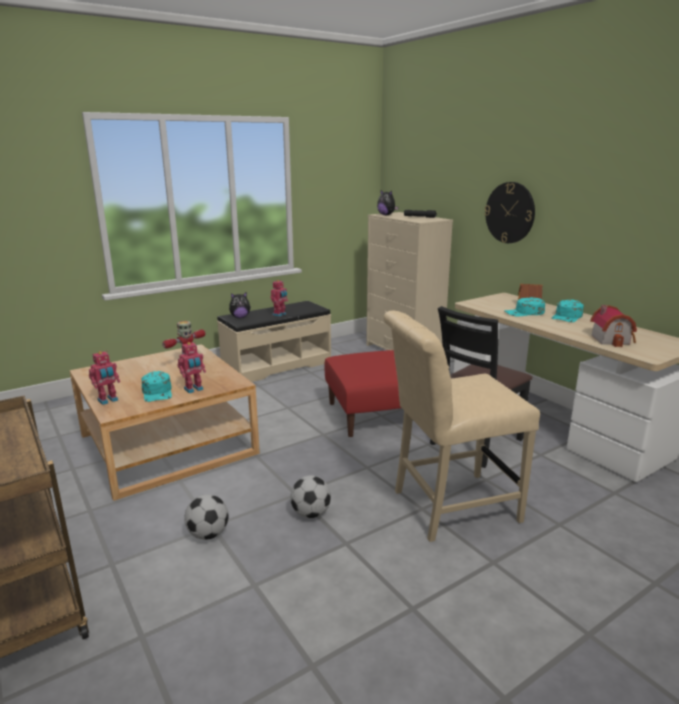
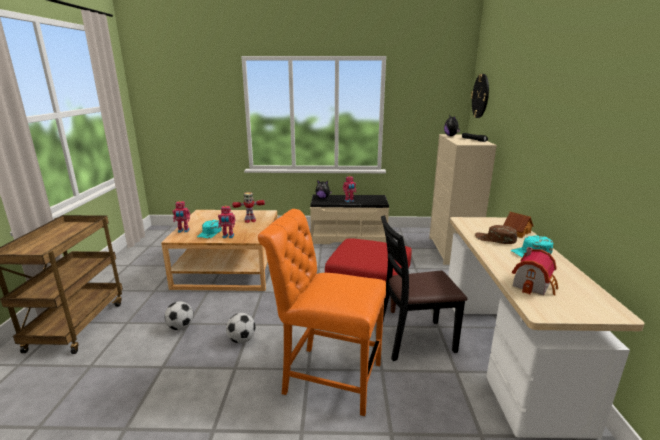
camera: 35 degrees right, 0 degrees up
(448, 506) = (327, 376): beige chair -> orange chair
(510, 212) = (530, 144): wall clock -> wall clock (480, 96)
(524, 313) = (495, 239): turquoise cap -> brown cap

